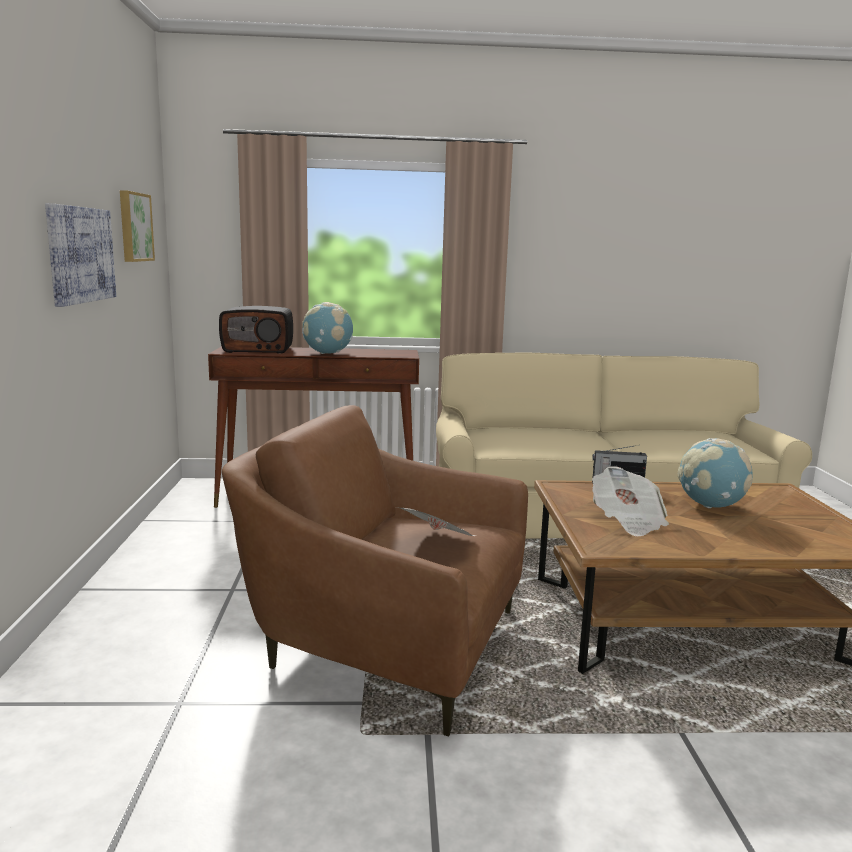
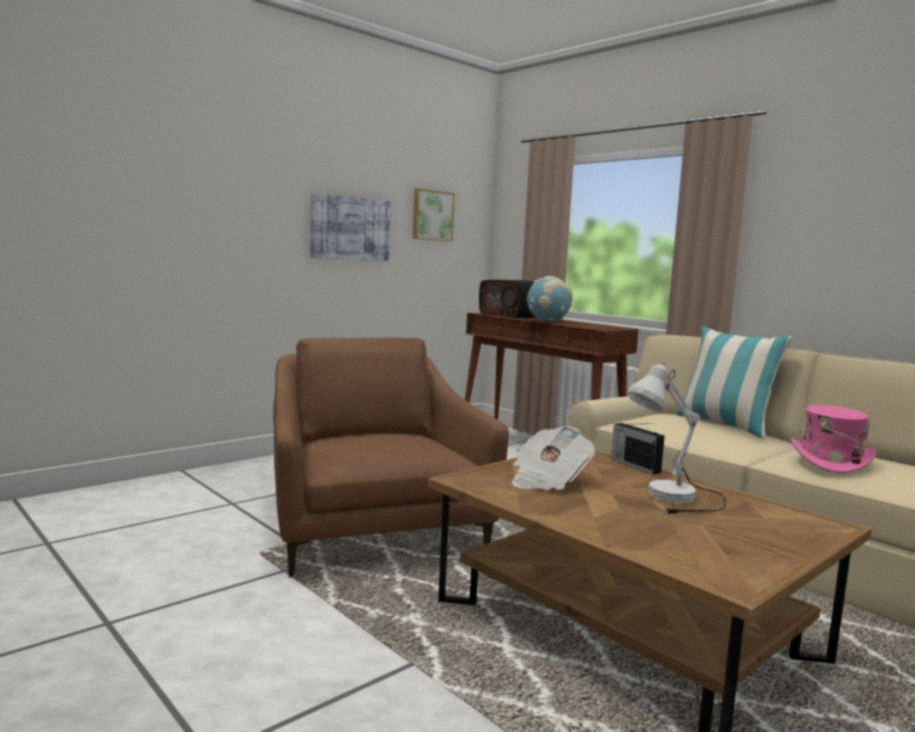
camera: 50 degrees right, 5 degrees down
(438, 544) = (380, 445): newspaper -> none
(544, 428) = (725, 425): none -> pillow
(660, 440) = (829, 461): none -> pink hat
(711, 505) = (676, 502): globe -> white table lamp

